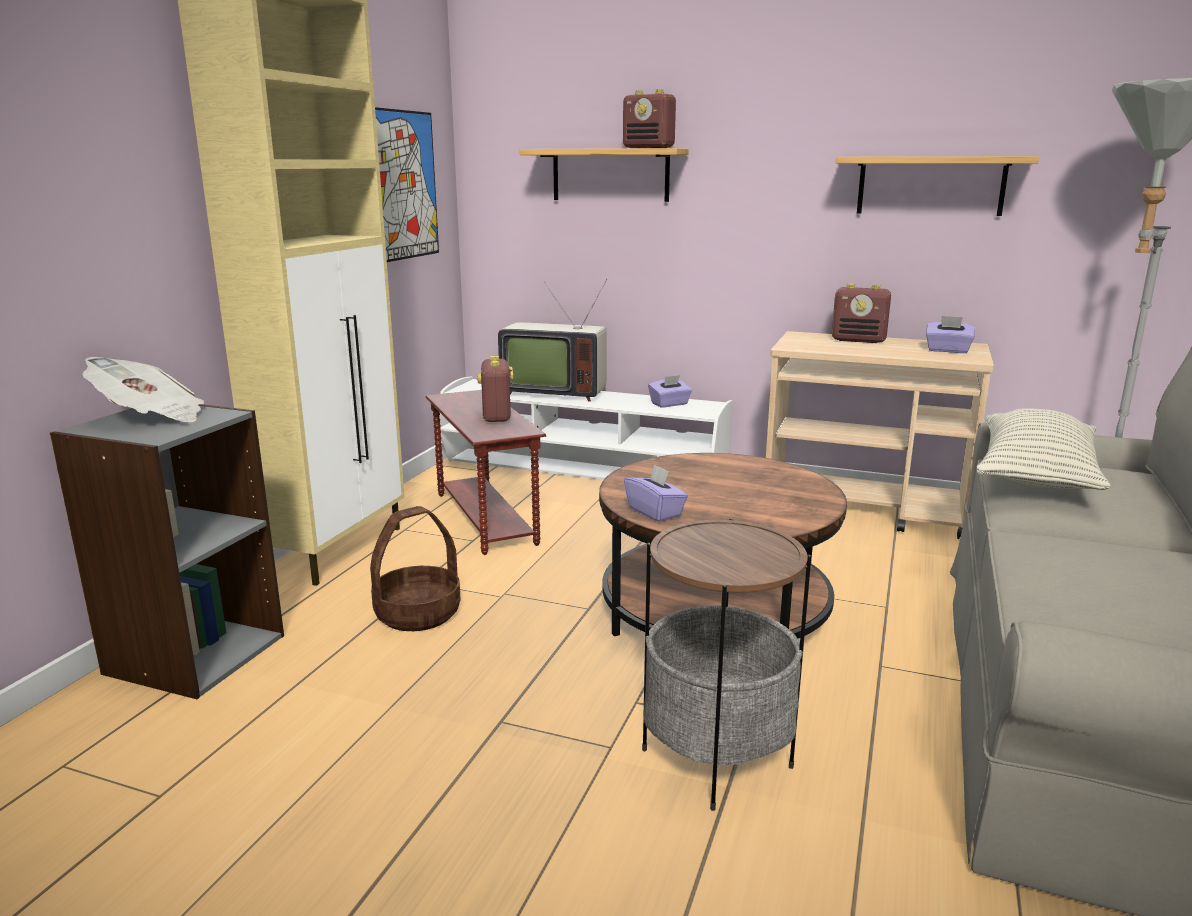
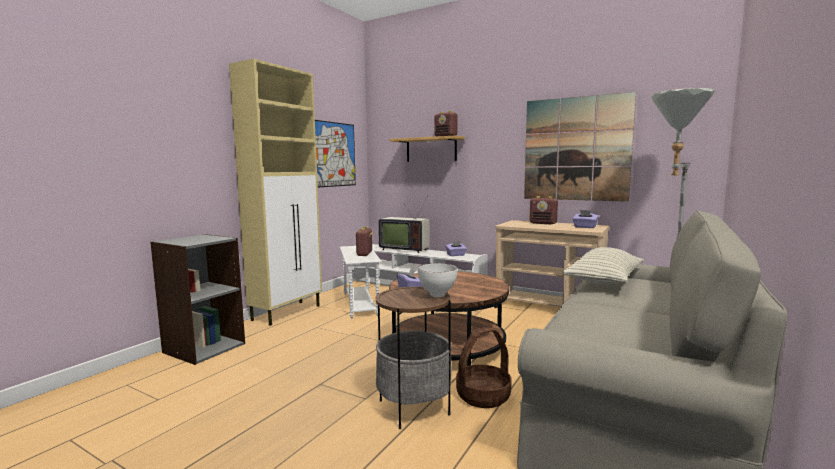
camera: 10 degrees right, 10 degrees down
(151, 417) = (194, 238): newspaper -> none
(418, 613) = (308, 339): basket -> basket (483, 396)
(484, 519) = (359, 304): brown side table -> white side table
(776, 543) = (438, 295): none -> white bowl
(930, 185) = (576, 149): shelf -> picture

